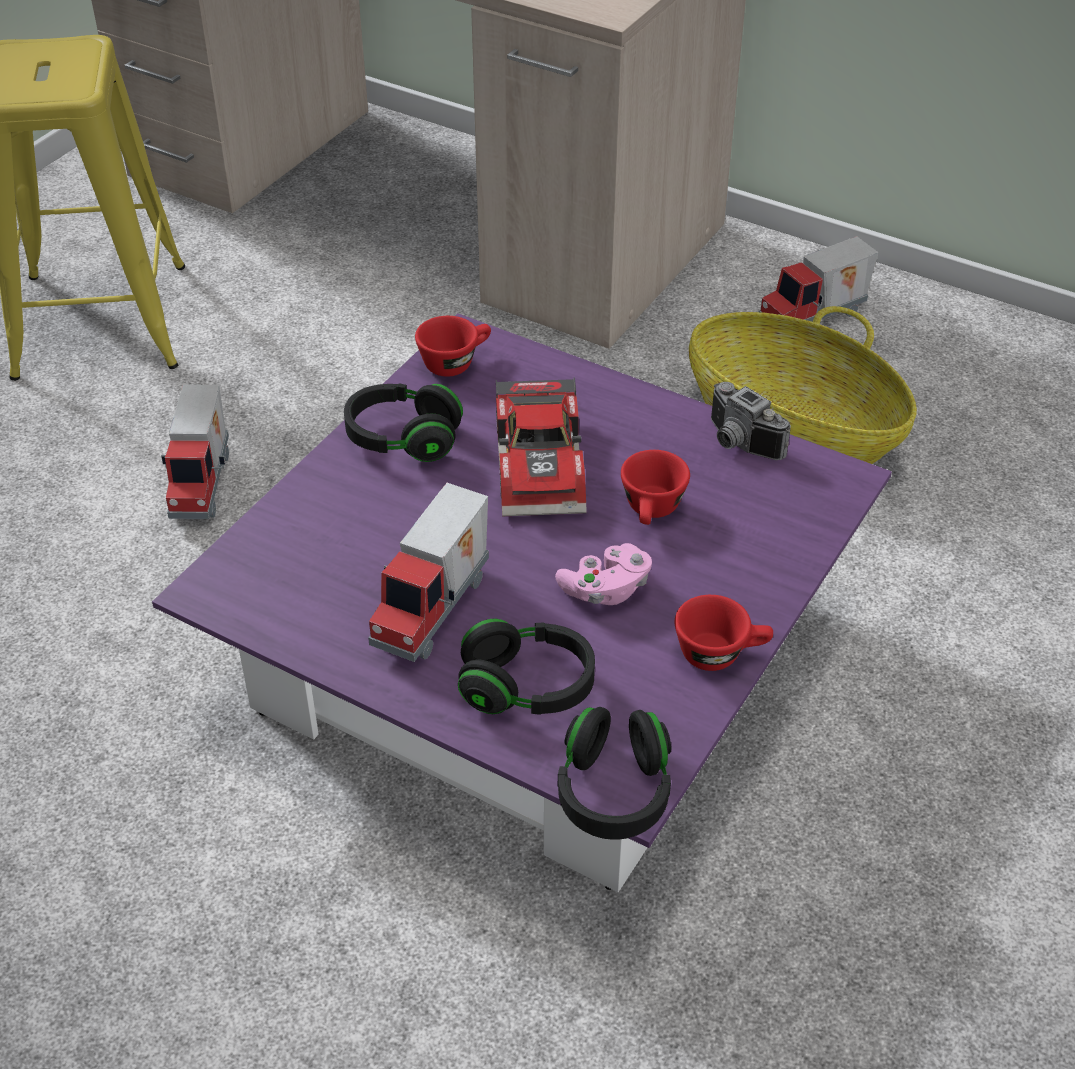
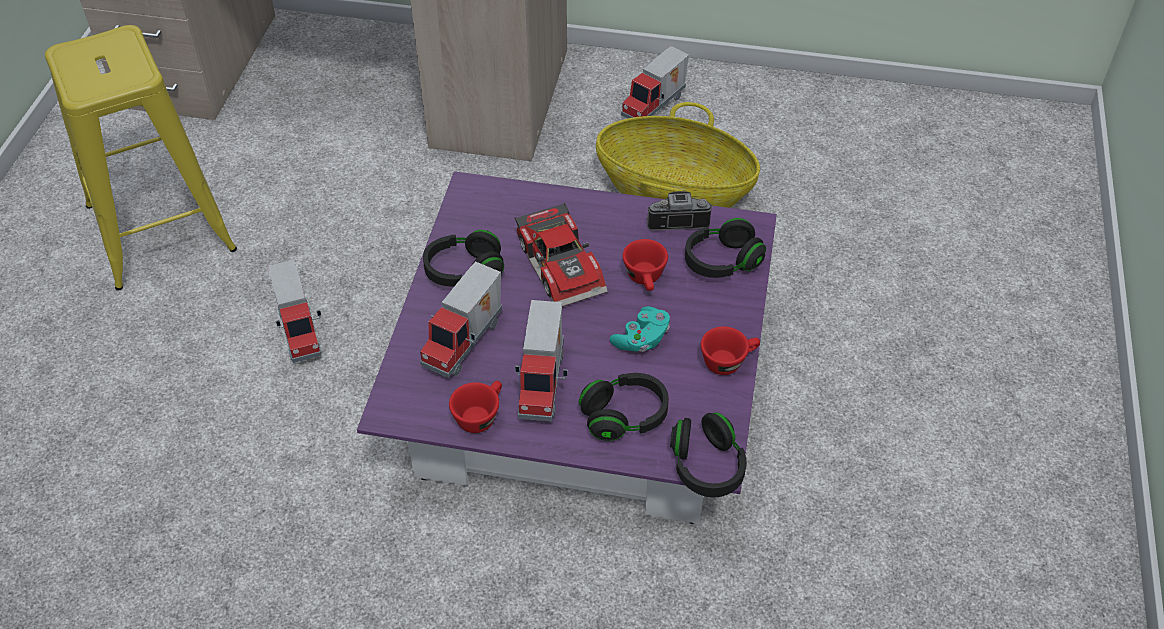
camera: 20 degrees left, 5 degrees up
(357, 530) = (466, 343): none -> toy truck
(455, 362) = (470, 207): red cup -> red cup (480, 415)
(605, 589) = (641, 339): pink game controller -> turquoise game controller
(738, 444) = (677, 219): camera -> camera turned 150 degrees clockwise
(777, 515) = (722, 262): none -> black headphones

